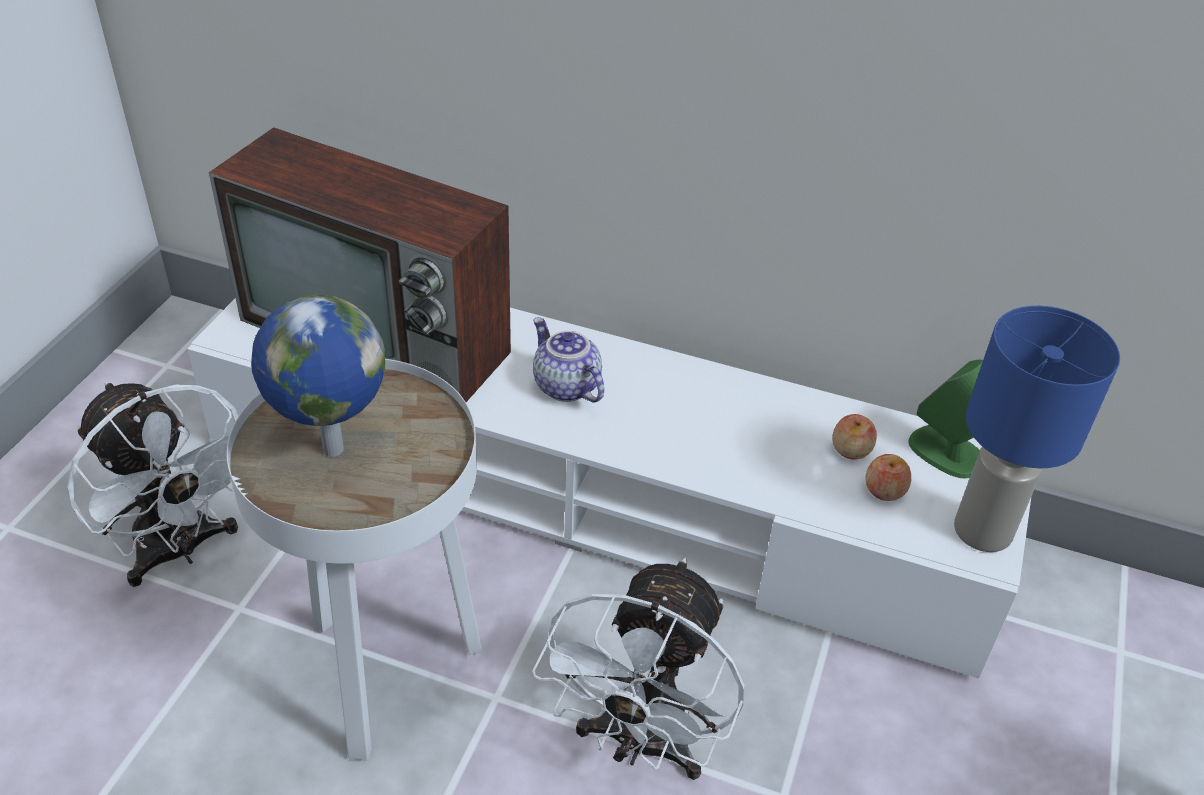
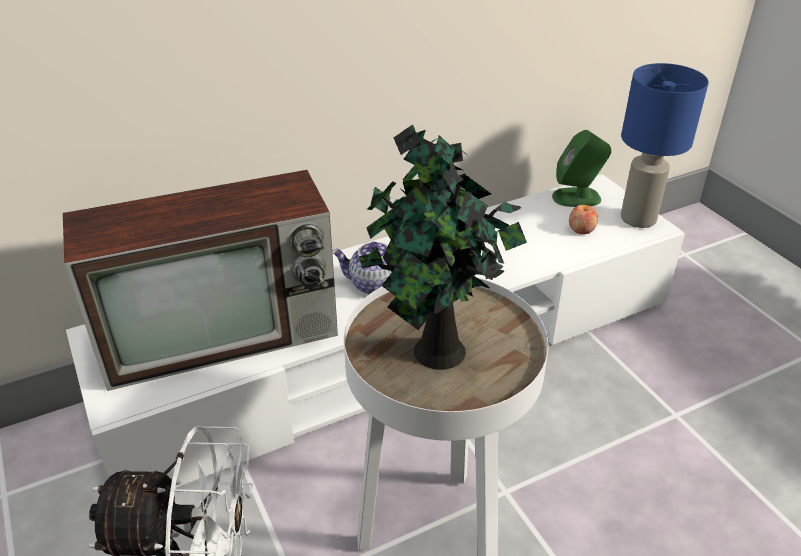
camera: 45 degrees left, 5 degrees down
(330, 449) = (436, 354): globe -> potted plant
(640, 744) = (595, 448): white fan -> none
(851, 449) = (542, 222): apple -> none

